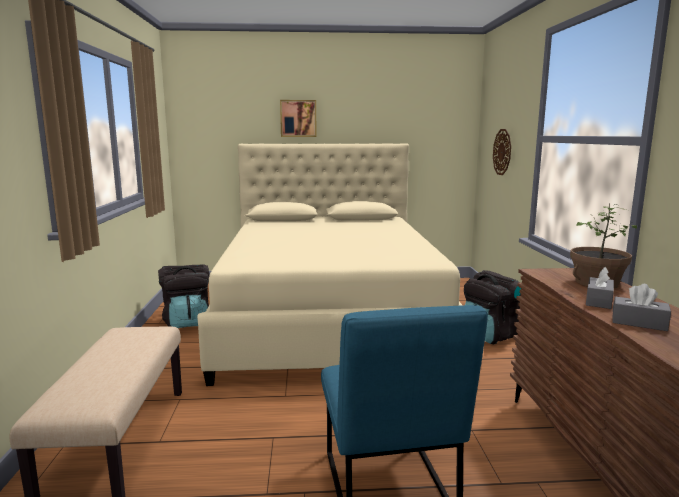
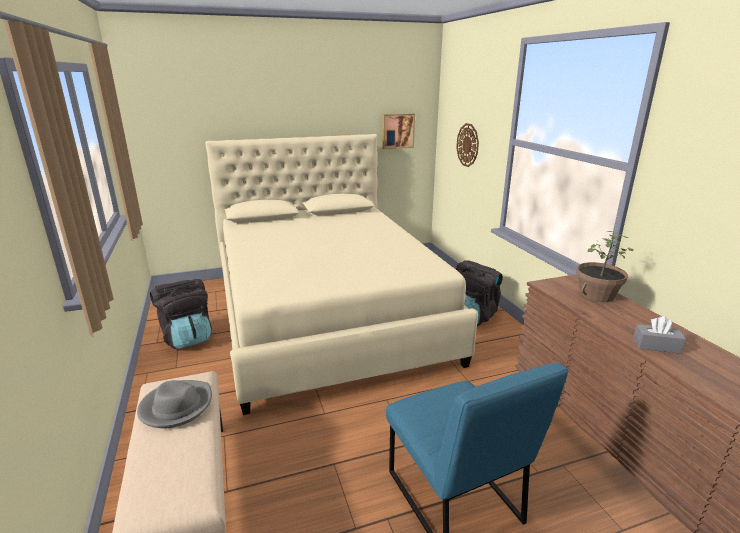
camera: 15 degrees left, 10 degrees up
(126, 343) = (176, 406): none -> grey hat
(298, 118) = (266, 111): picture -> picture (397, 131)
(598, 301) = (612, 320): grey tissue box -> none

